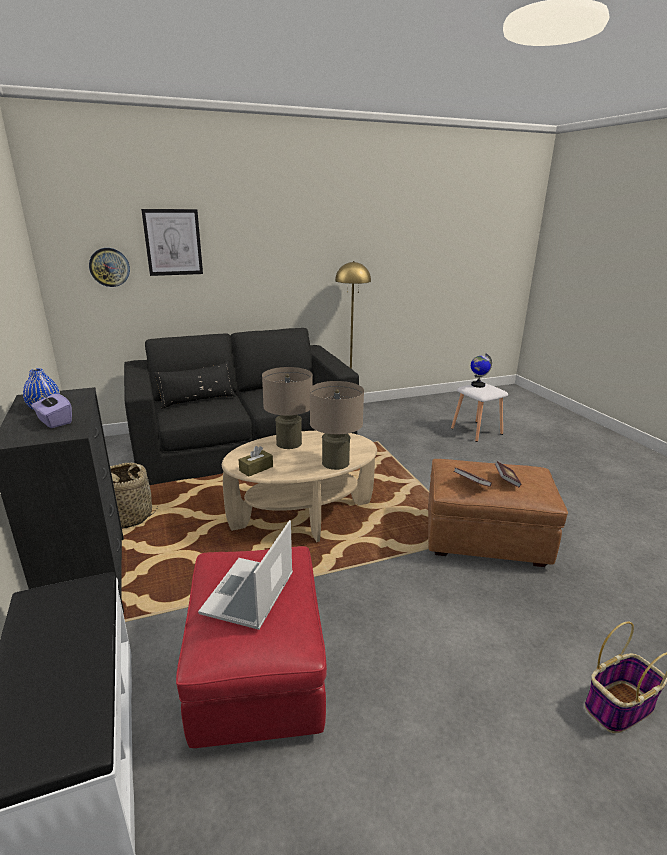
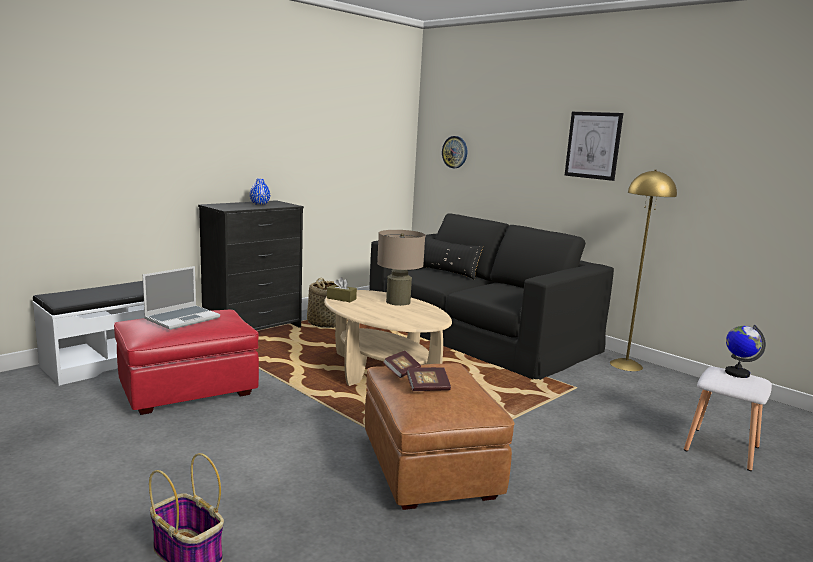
camera: 65 degrees right, 10 degrees down
(54, 421) = (241, 206): purple tissue box -> none
(173, 242) = (500, 135): picture -> picture (593, 145)
(249, 595) = (183, 318): laptop -> laptop turned 135 degrees clockwise
(335, 463) = (378, 318): beige table lamp -> none

